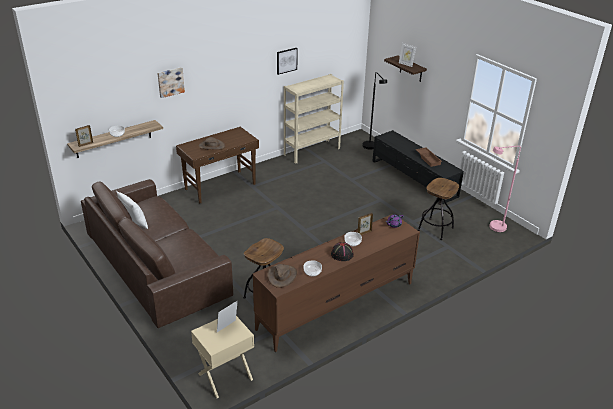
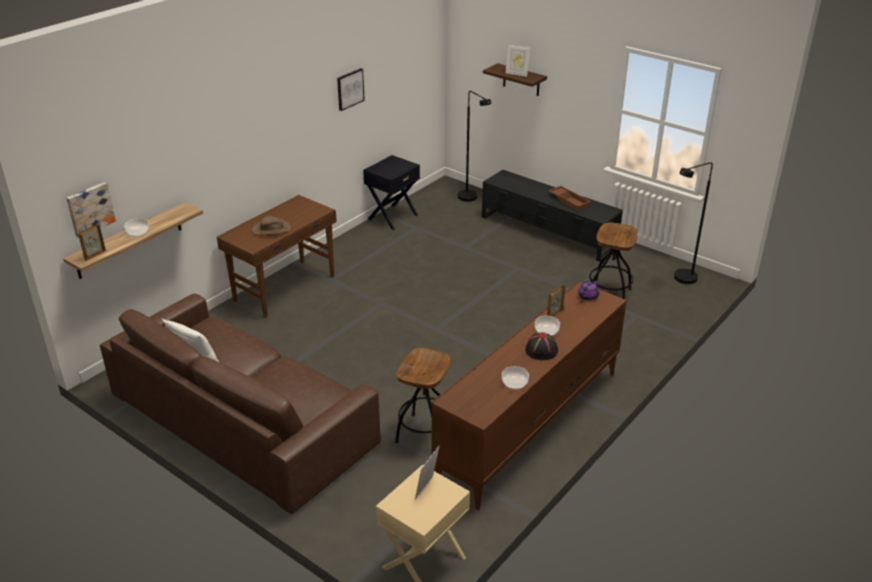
camera: 15 degrees left, 0 degrees up
(170, 82) = (201, 141): picture -> picture (90, 209)
(282, 276) = (475, 397): brown hat -> none
(312, 151) = (392, 217): beige bookcase -> black nightstand
(493, 228) = (681, 280): pink floor lamp -> black floor lamp

